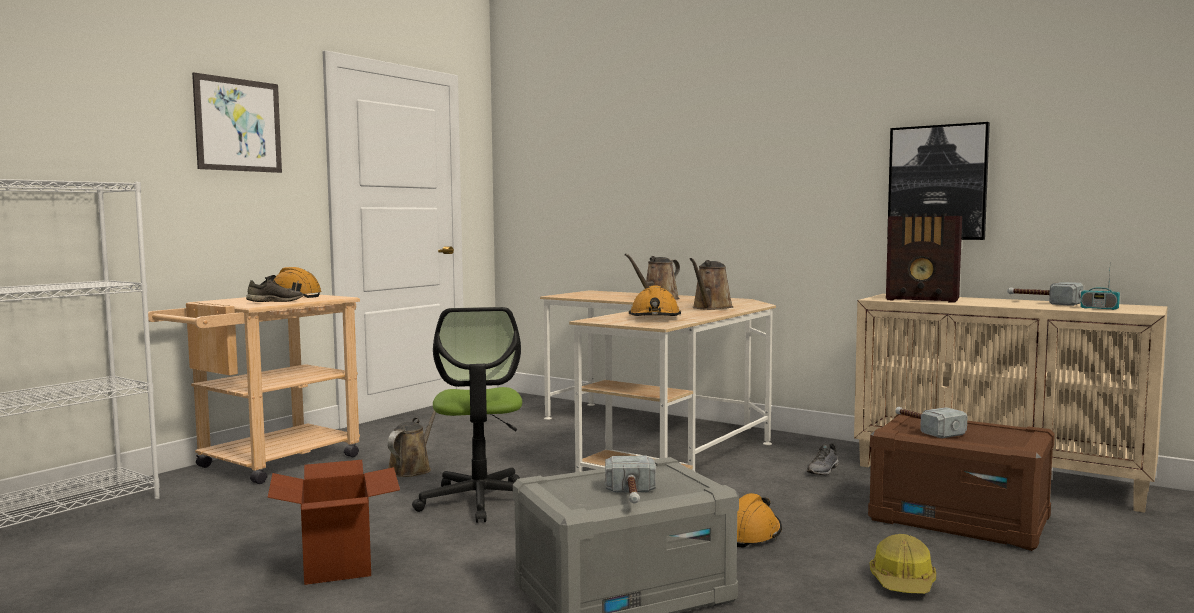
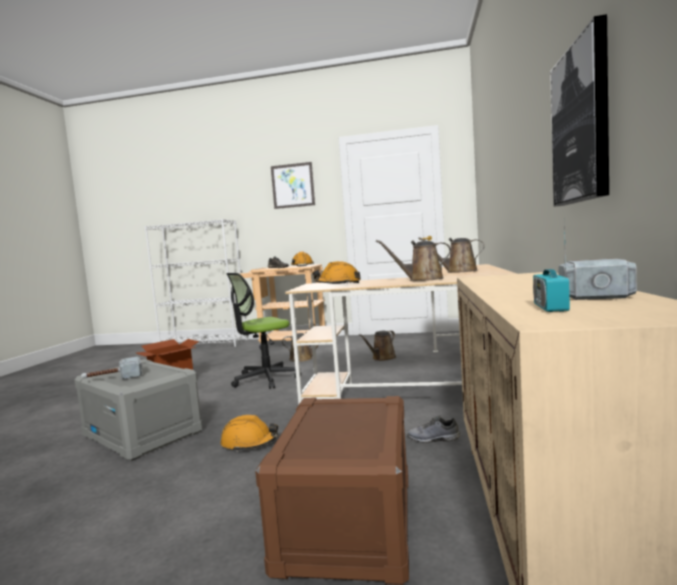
camera: 65 degrees right, 0 degrees up
(520, 439) = (382, 358): none -> brown watering can
(903, 582) = (167, 512): hard hat -> none
(924, 299) = (503, 280): radio -> none
(925, 429) = (332, 412): hammer -> none

